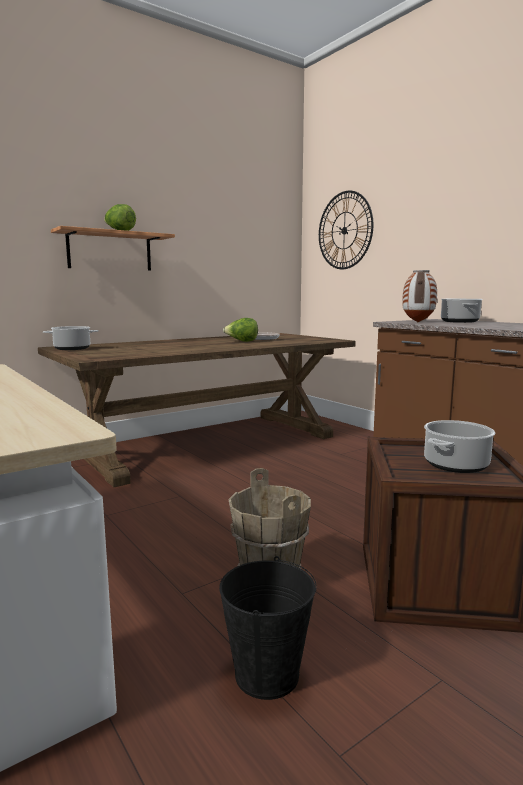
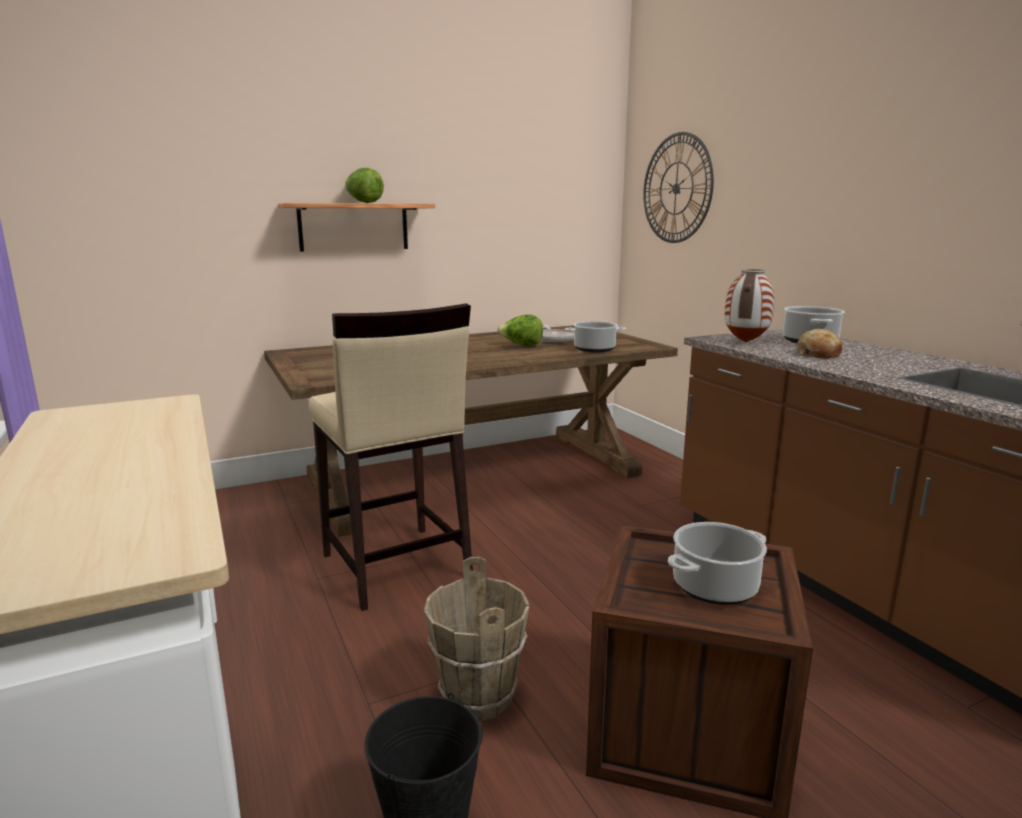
camera: 10 degrees right, 5 degrees up
(72, 348) = (302, 356): cooking pot -> cooking pot (595, 349)
(168, 503) = (395, 567): none -> beige stool
(473, 324) = (818, 354): none -> bread

